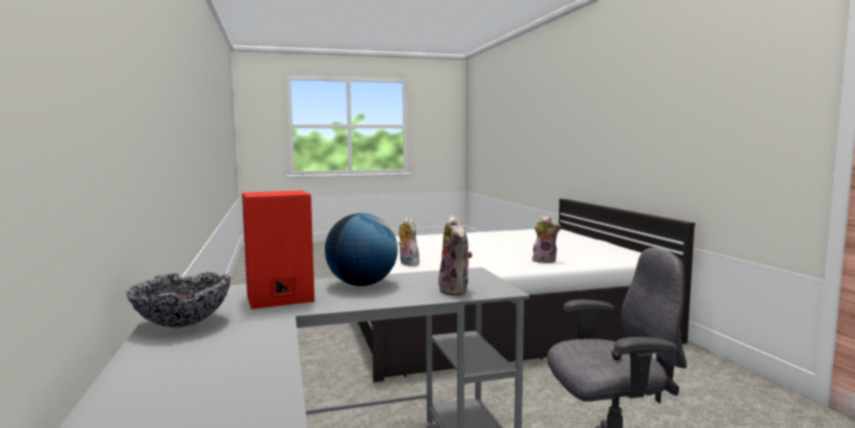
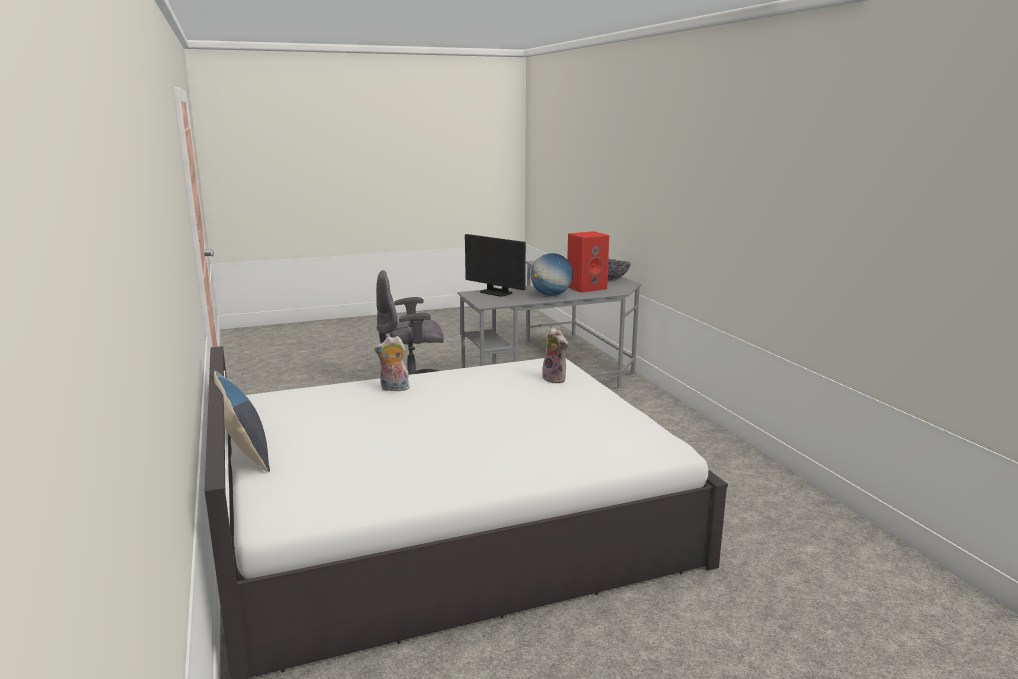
camera: 175 degrees right, 10 degrees up
(456, 291) = (496, 292): plush toy -> monitor
(606, 242) = (243, 448): none -> pillow

